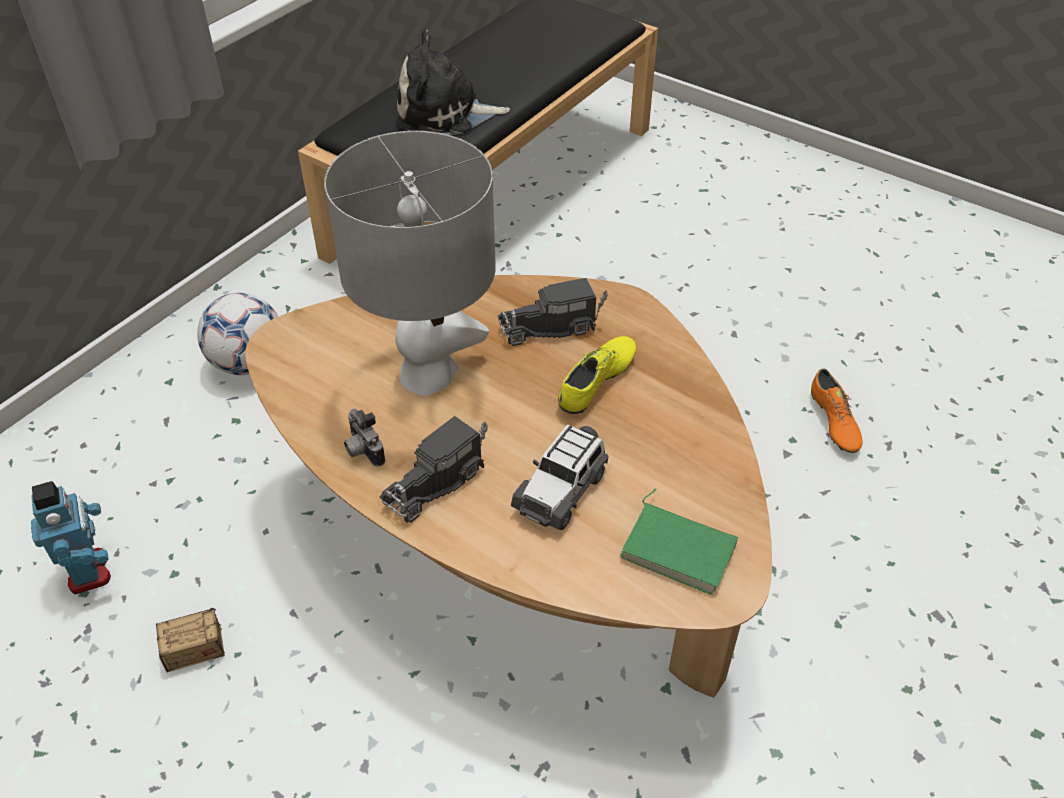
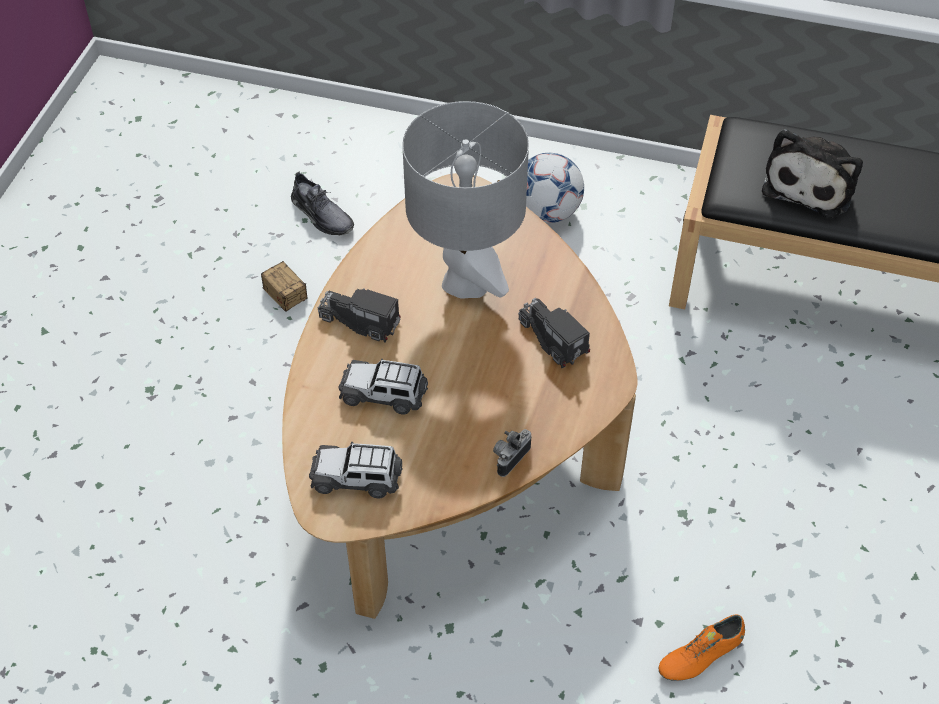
camera: 70 degrees right, 5 degrees up
(90, 571) = (322, 215): toy robot -> grey shoe
(362, 450) = (374, 272): camera -> camera (509, 457)
(445, 114) = (811, 183): plush toy -> plush toy turned 135 degrees counterclockwise
(597, 383) = (504, 387): yellow shoe -> none
(680, 548) = (357, 478): green book -> toy car

